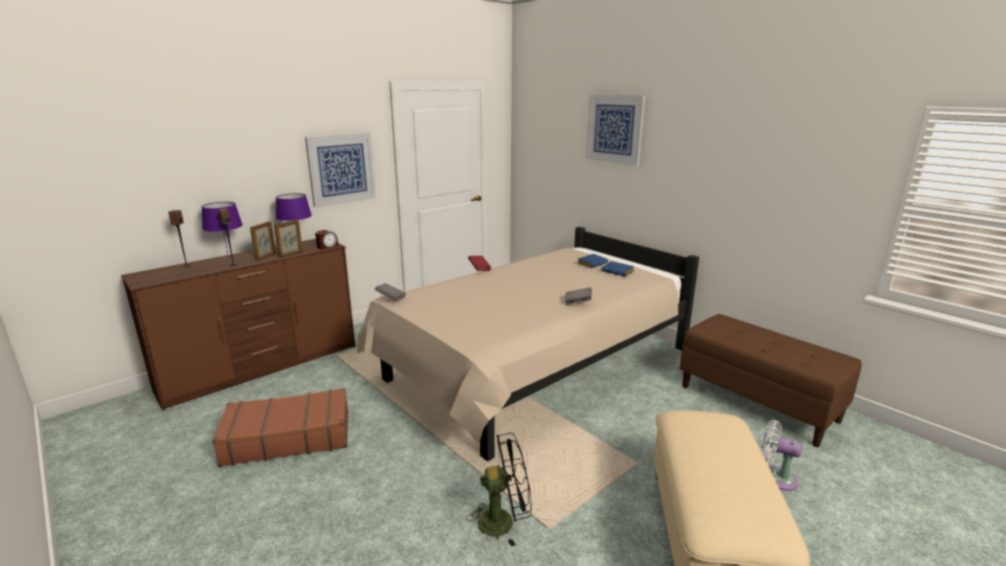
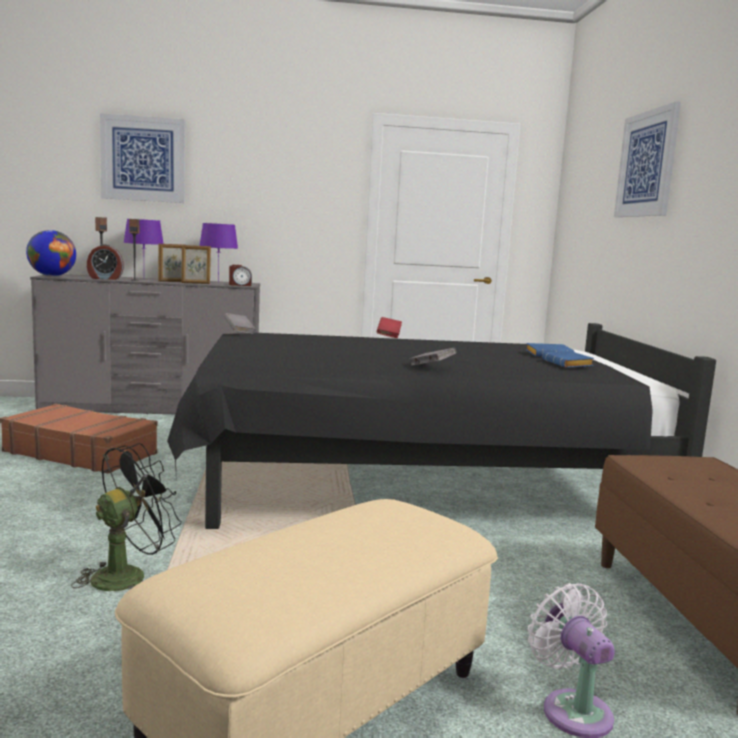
camera: 35 degrees right, 10 degrees down
(145, 281) = (52, 276): none -> globe
(203, 270) = (105, 278): none -> alarm clock
(262, 367) = (152, 408): brown dresser -> grey dresser
(341, 169) = (295, 209): picture -> picture (143, 159)
(504, 521) = (128, 575): black fan -> black fan turned 75 degrees counterclockwise
(534, 367) = (413, 482): beige bed -> black bed

